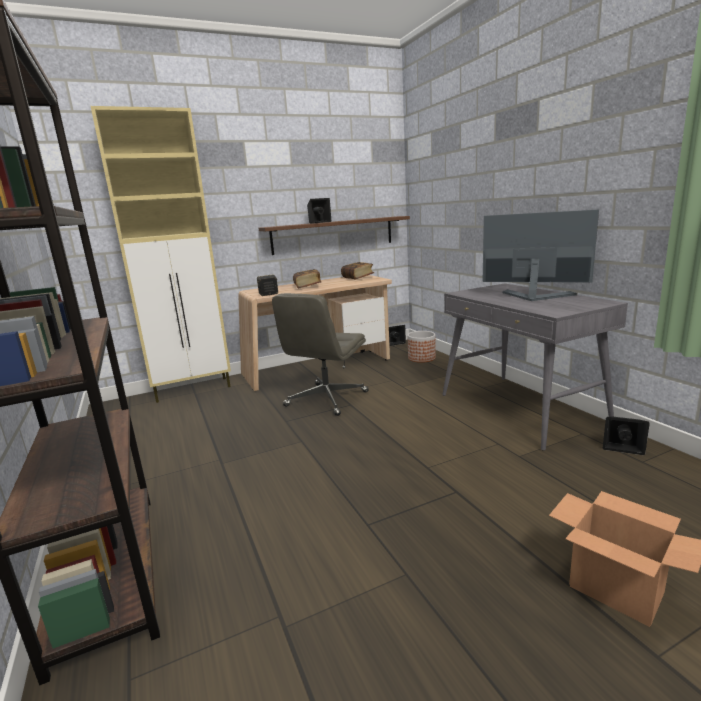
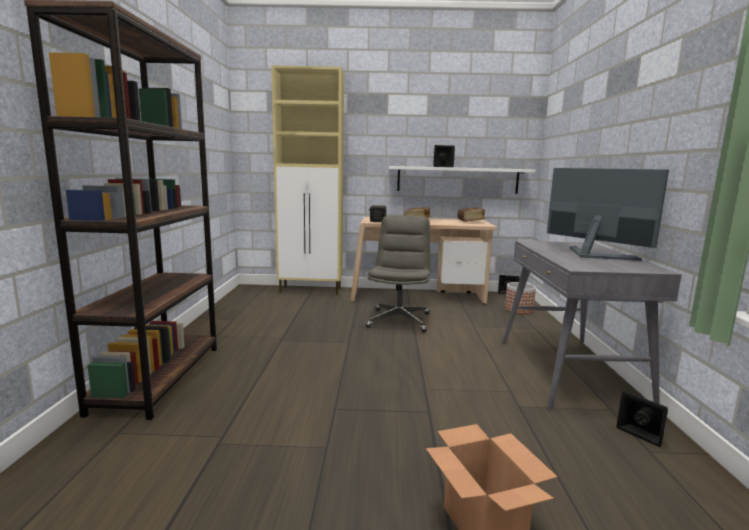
camera: 25 degrees right, 5 degrees down
(326, 399) = (399, 320): grey office chair -> grey office chair turned 135 degrees clockwise
(333, 235) = (457, 180): brown shelf -> white shelf

